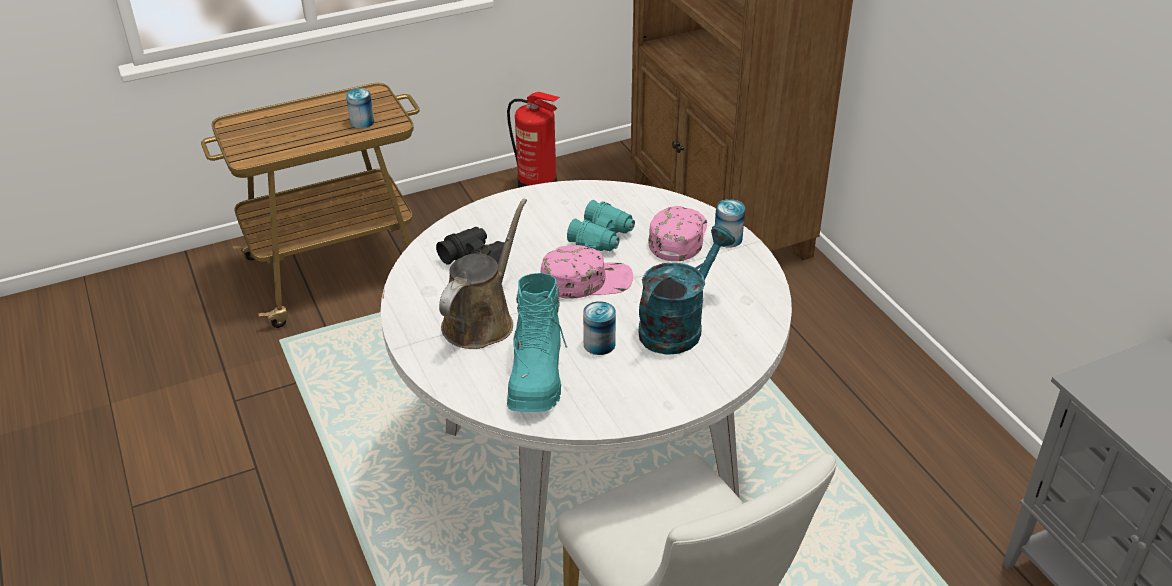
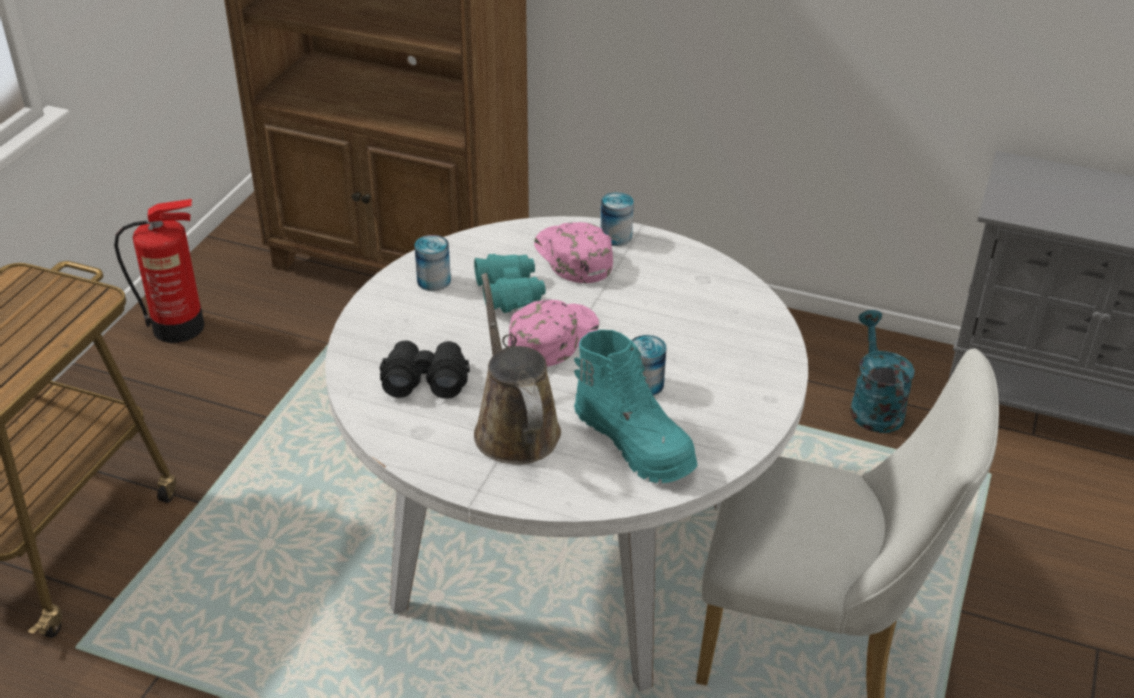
camera: 45 degrees left, 0 degrees up
(362, 122) = (52, 315): can -> can (434, 281)
(677, 326) = (683, 331): turquoise watering can -> turquoise watering can (874, 405)

